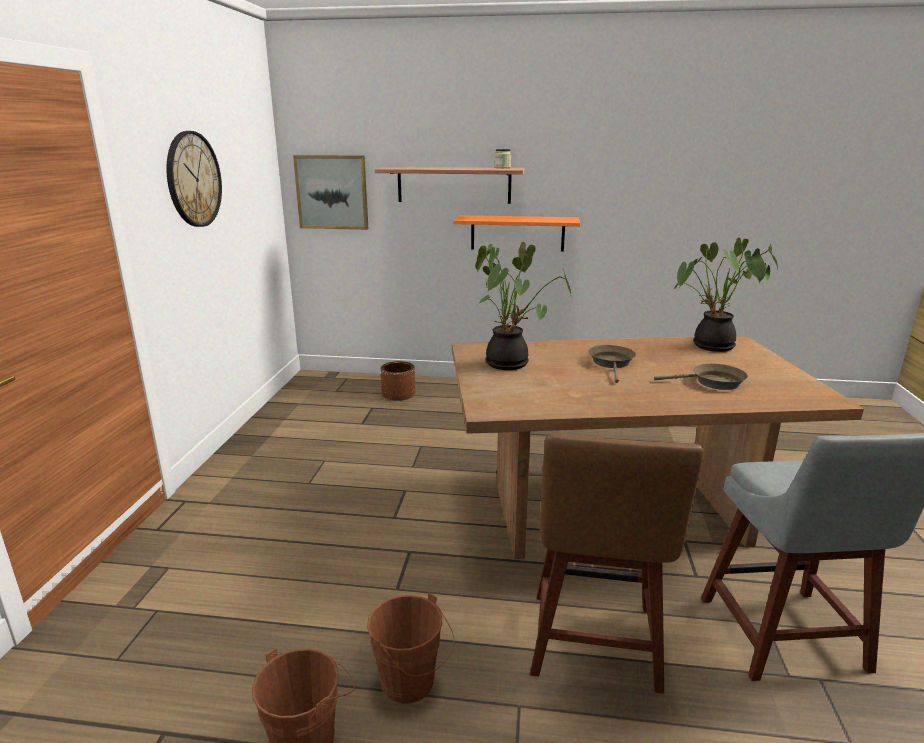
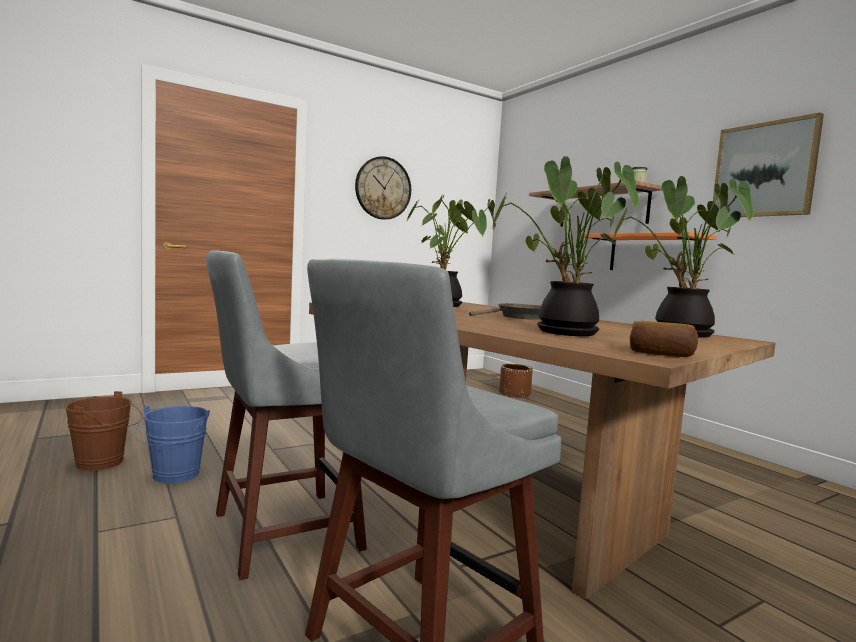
camera: 50 degrees right, 15 degrees down
(332, 192) = (520, 221): picture -> picture (764, 170)
(412, 685) = (173, 477): brown bucket -> blue bucket
(593, 646) = (277, 532): brown chair -> grey chair
(713, 382) = (561, 332): brown frying pan -> potted plant
(815, 391) = (660, 354): none -> bread

